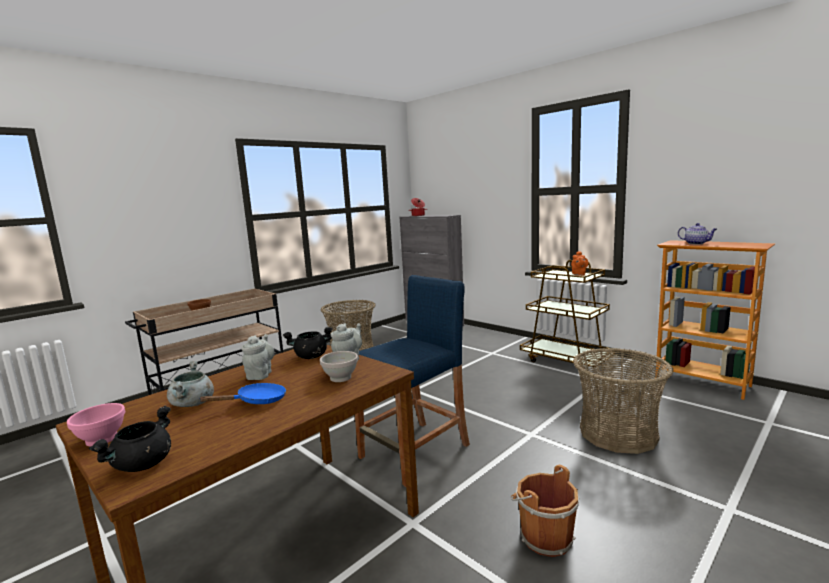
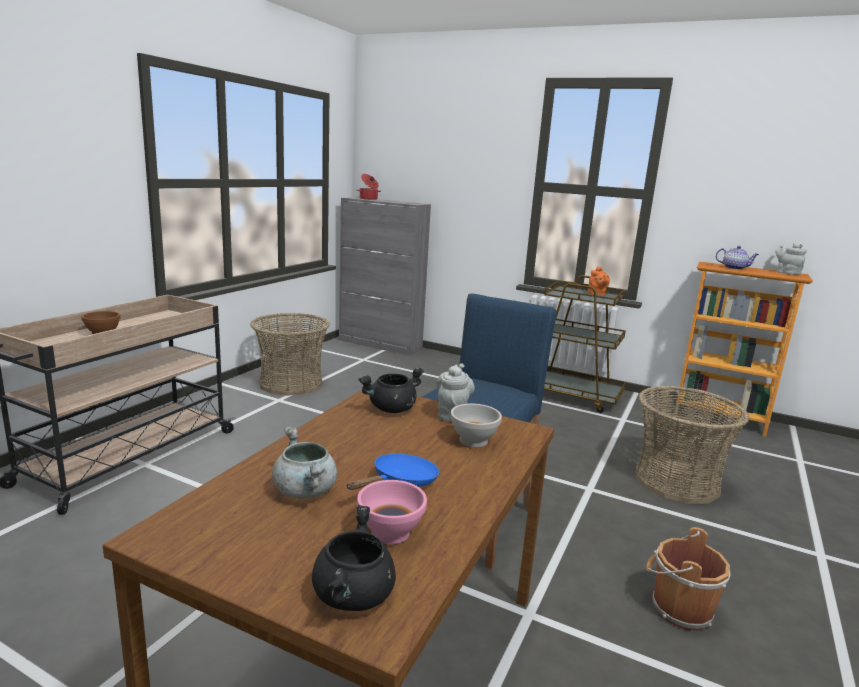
camera: 20 degrees left, 5 degrees up
(101, 439) = (227, 563): pink bowl -> pink bowl (390, 533)
(260, 374) = (351, 439): grey teapot -> grey teapot (786, 273)

